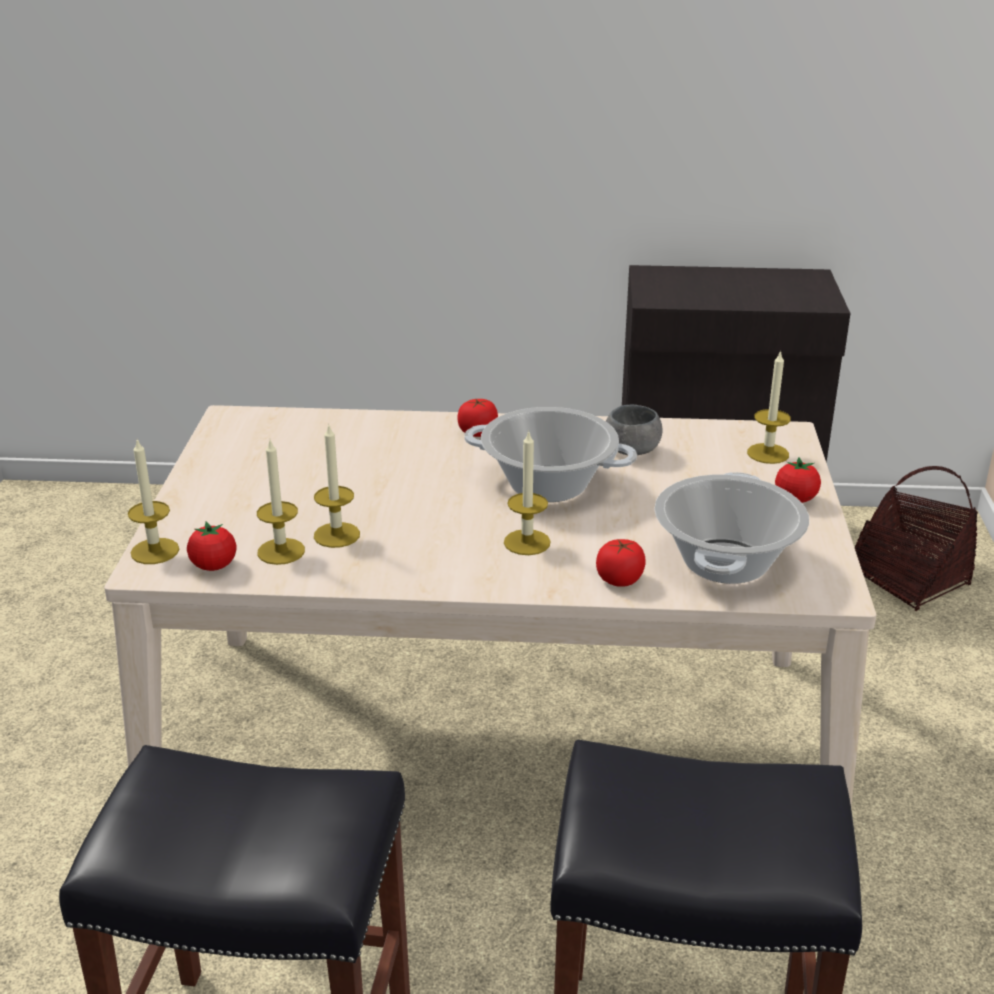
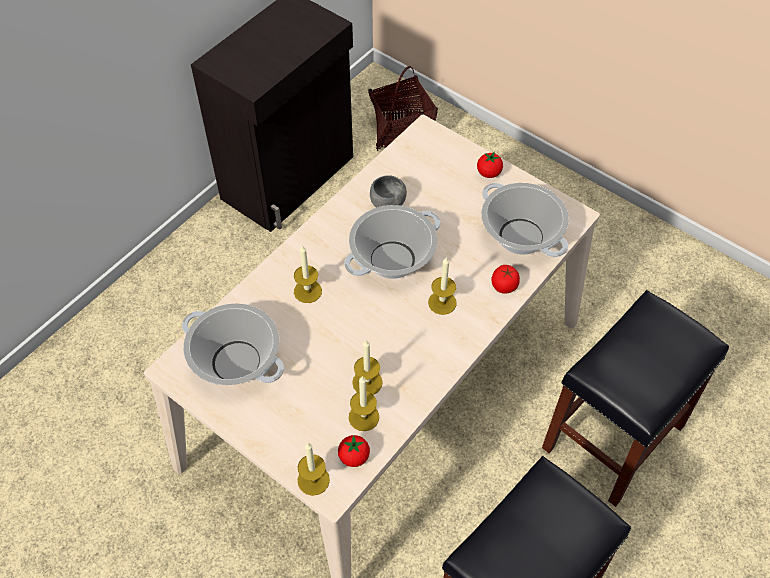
camera: 55 degrees left, 25 degrees up
(276, 446) = (236, 362): none -> cooking pot
(478, 432) = (307, 256): tomato -> none
(768, 453) = (438, 153): candle -> candle (307, 291)

